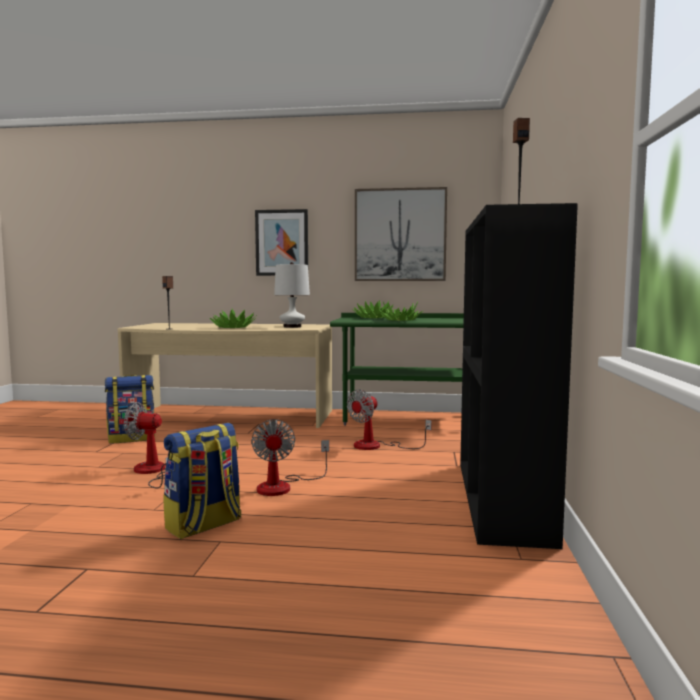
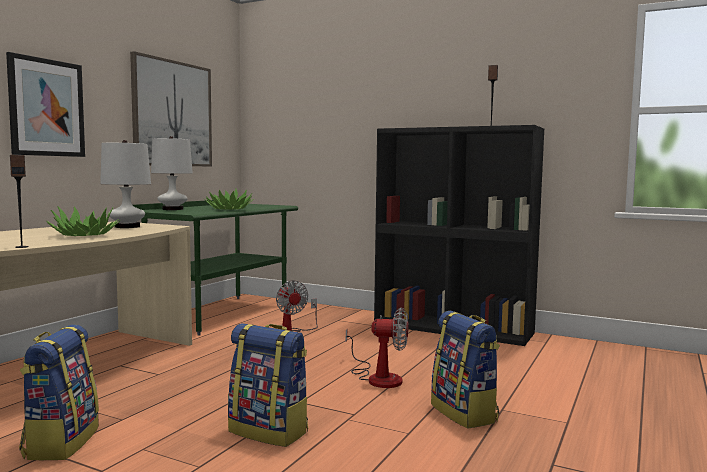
camera: 70 degrees left, 0 degrees up
(152, 472) = (270, 431): fan -> backpack
(373, 318) = (172, 209): potted plant -> white table lamp

